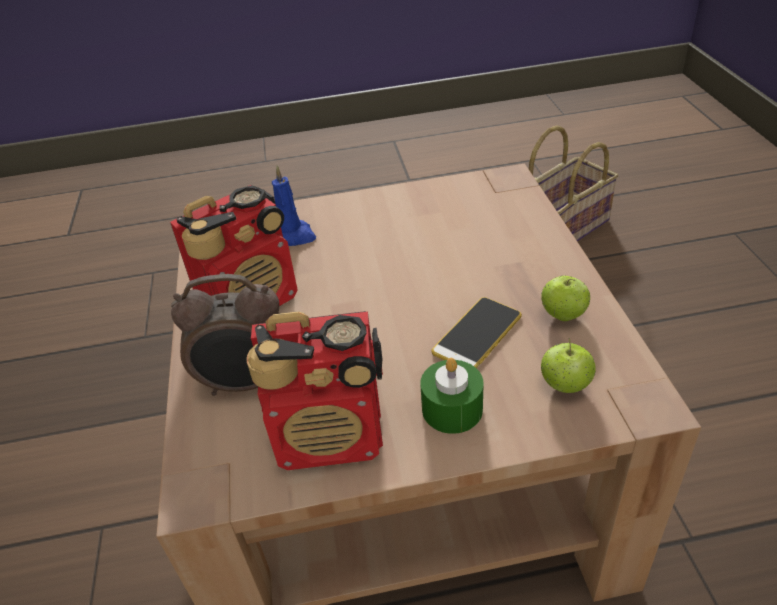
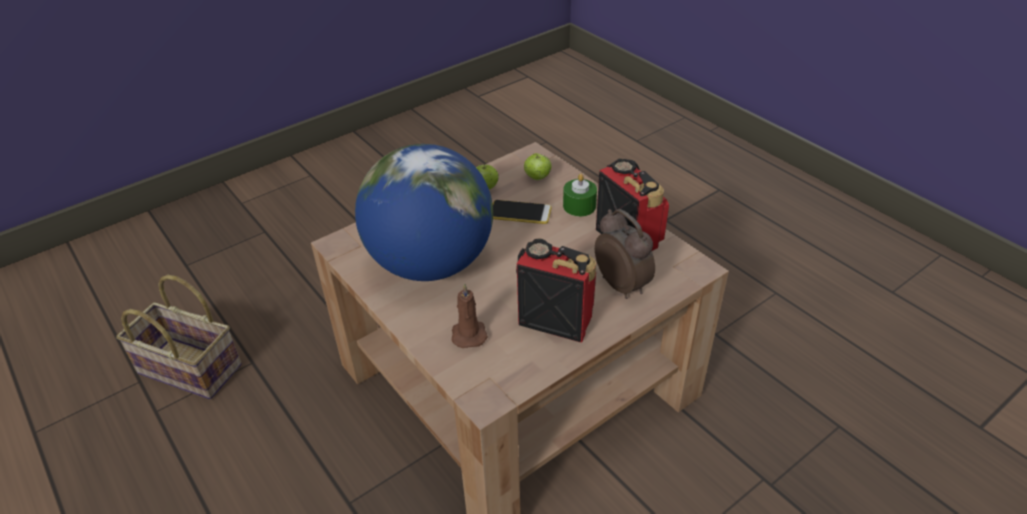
camera: 120 degrees left, 0 degrees up
(293, 236) = (468, 333): blue candle -> brown candle
(424, 233) = (431, 263): none -> globe

